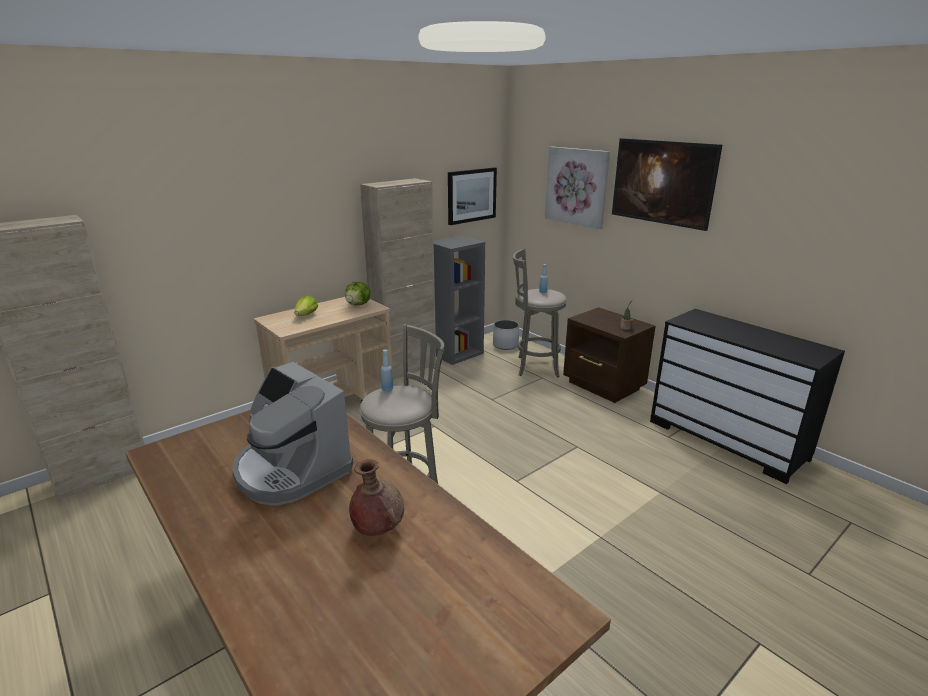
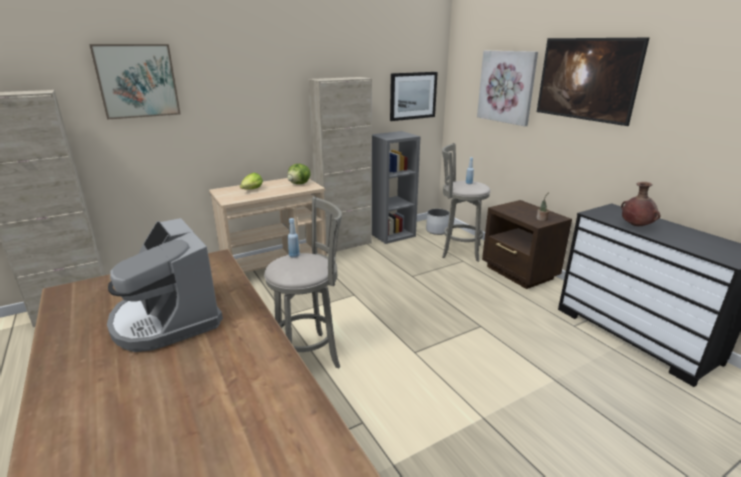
camera: 10 degrees right, 0 degrees up
(170, 198) = (137, 81): none -> picture
(377, 528) = (214, 387): brown vase -> brown vase (635, 226)

